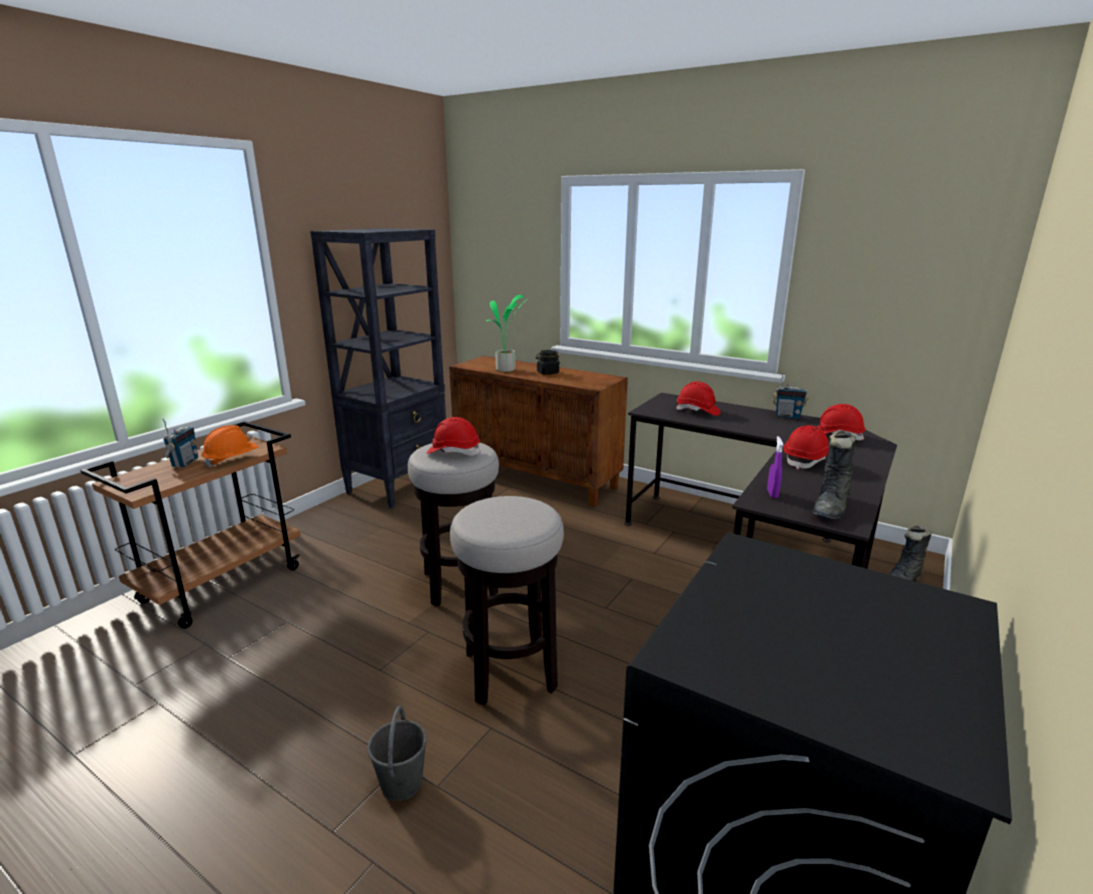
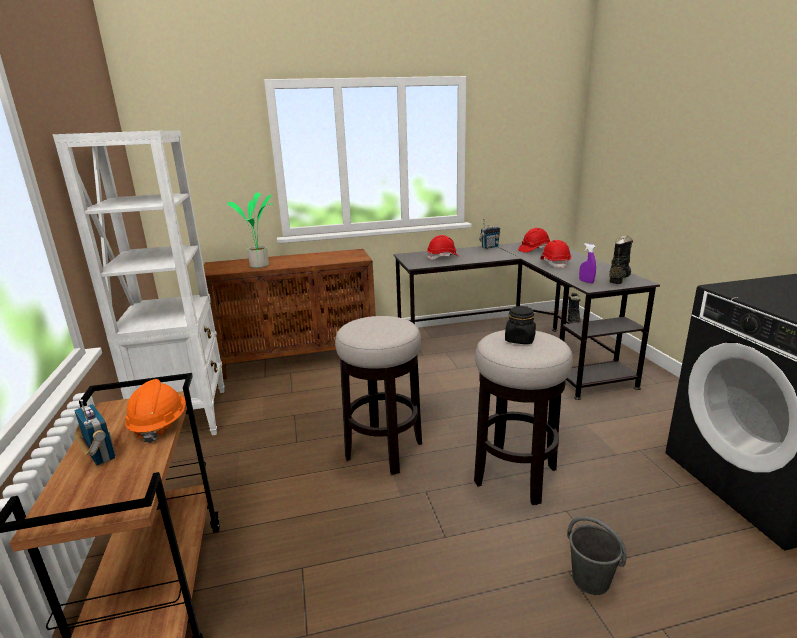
camera: 45 degrees left, 0 degrees up
(399, 486) = (186, 415): black bookcase -> white bookcase
(453, 452) = (381, 326): red hard hat -> none
(547, 373) = (300, 259): black jar -> black jar (520, 340)
(831, 508) = (618, 278): black boot -> black boot turned 135 degrees counterclockwise

